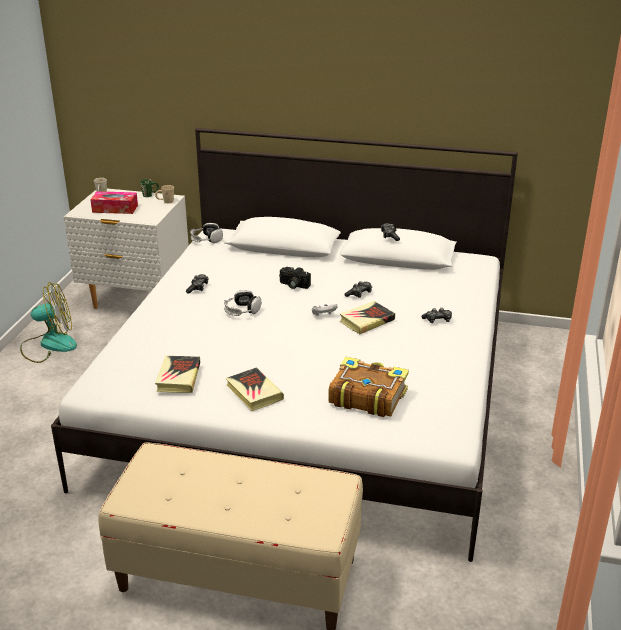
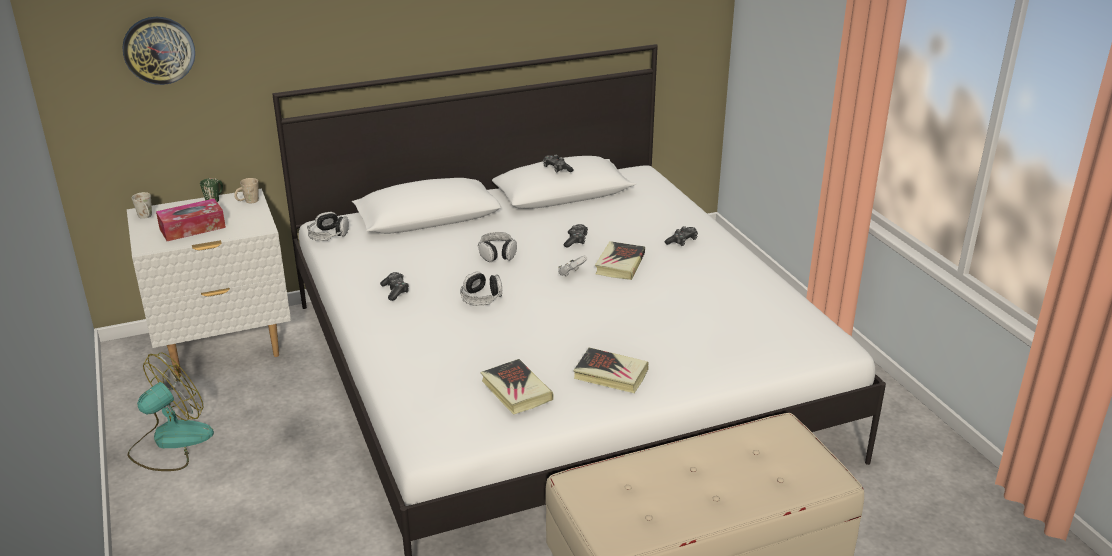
camera: 35 degrees left, 0 degrees up
(126, 82) = (159, 50): none -> wall clock
(293, 285) = (497, 253): camera -> headphones
(367, 396) = (718, 335): book -> none

